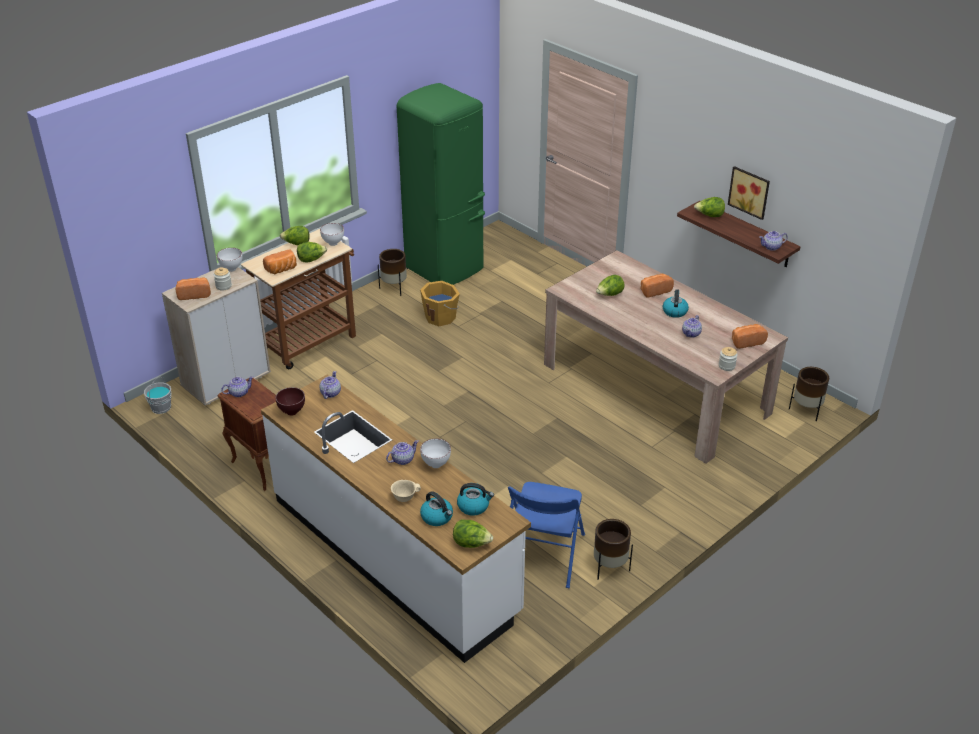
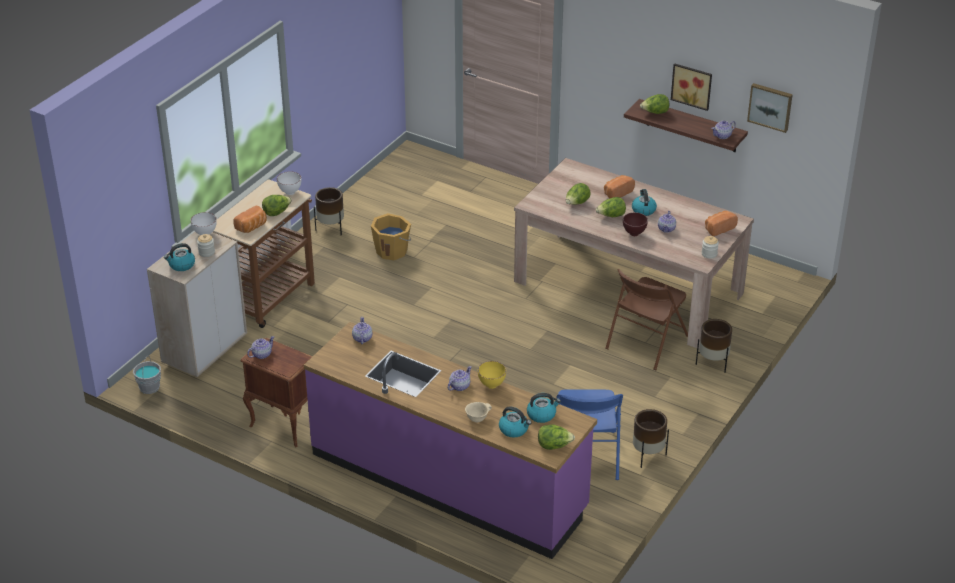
camera: 15 degrees left, 0 degrees up
(194, 294) = (181, 265): bread -> kettle
(292, 412) = (334, 361): brown bowl -> brown bowl (634, 233)
(296, 244) = (253, 198): lettuce -> lettuce (611, 216)
(394, 555) = (448, 481): white counter -> purple counter
(436, 465) = (492, 386): white bowl -> yellow bowl
(447, 268) = (376, 199): green fridge -> none
(653, 447) = (646, 342): none -> brown chair
(806, 411) = (773, 285): brown planter -> brown planter (713, 363)
(825, 222) = (770, 106): none -> picture

